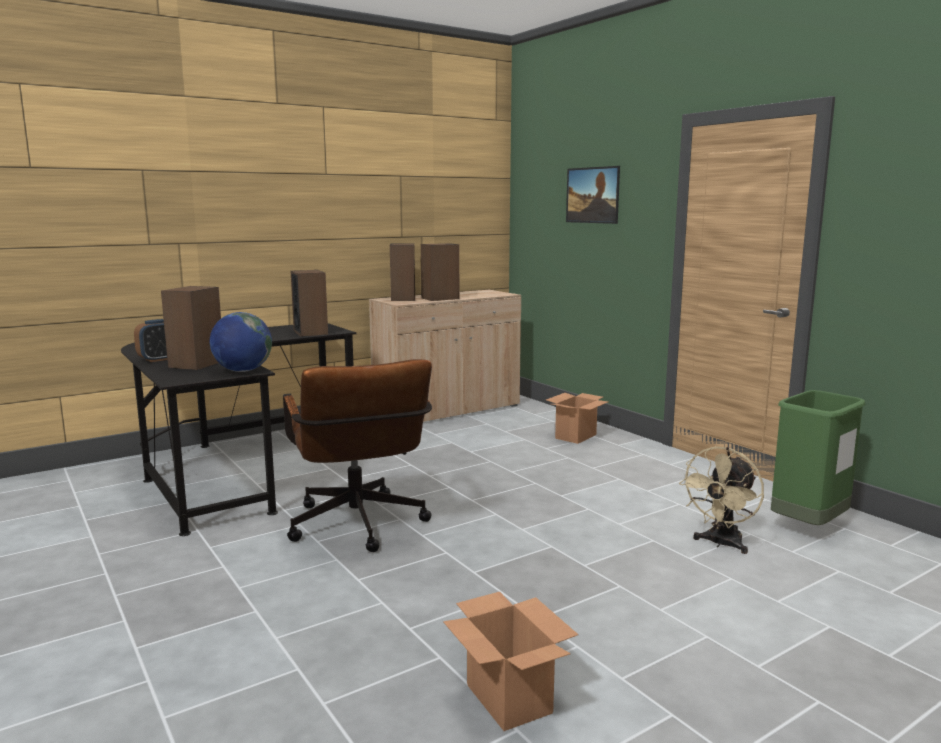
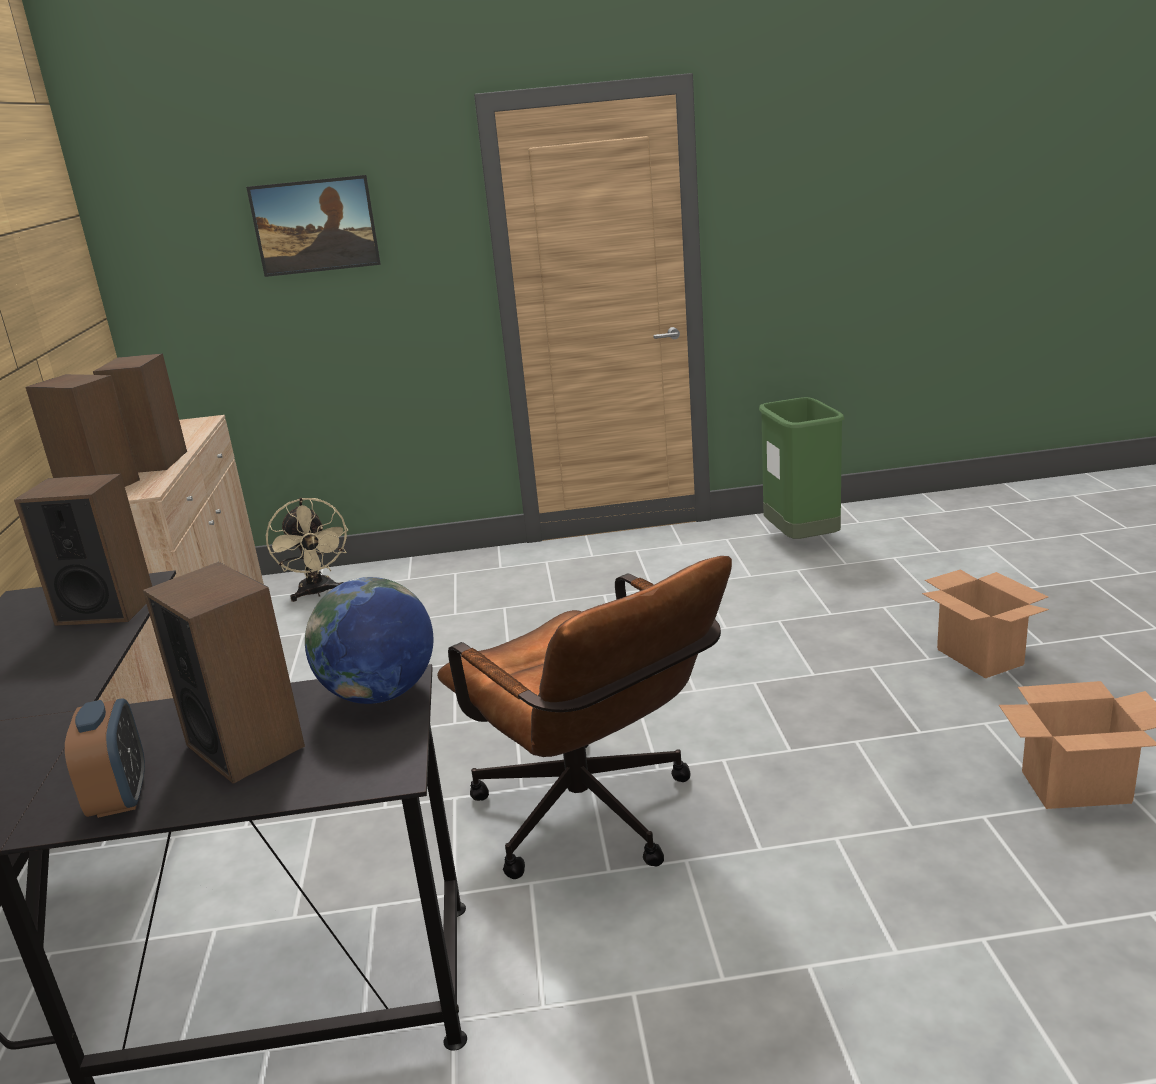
camera: 60 degrees left, 10 degrees up
(359, 528) = (594, 822): brown office chair -> brown office chair turned 45 degrees clockwise
(575, 436) = (439, 584): cardboard box -> cardboard box (978, 657)
(721, 544) = (810, 590): beige fan -> beige fan (317, 593)

